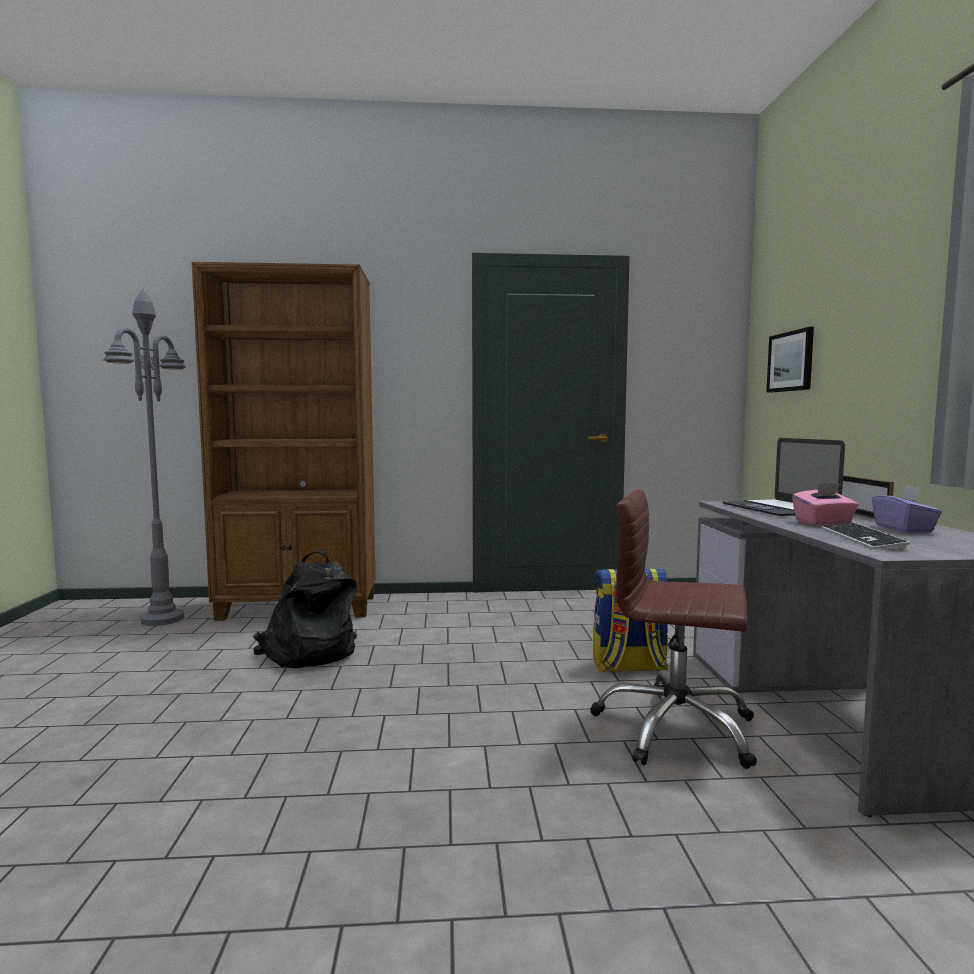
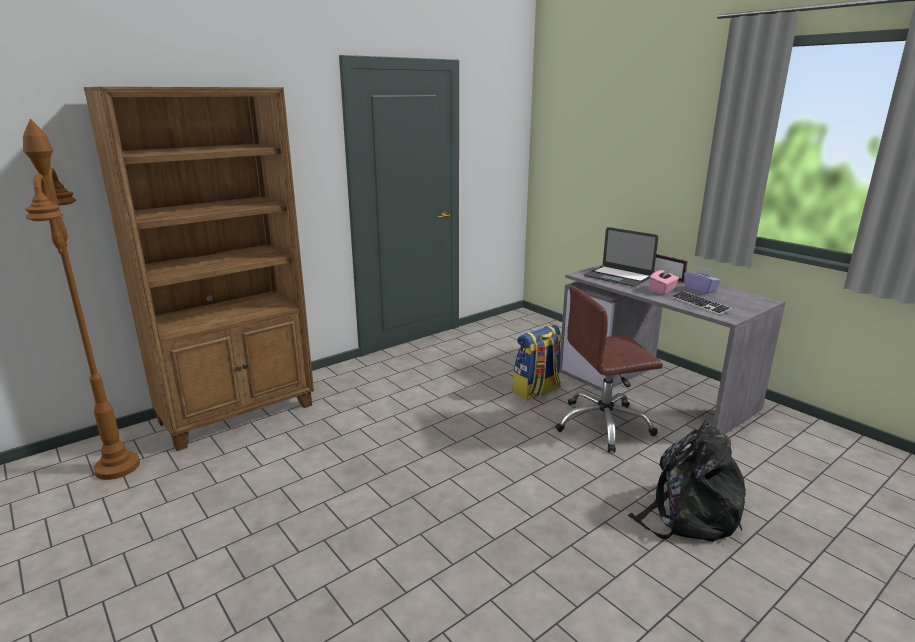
camera: 35 degrees left, 15 degrees up
(162, 619) = (117, 467): grey floor lamp -> brown floor lamp
(308, 653) = (320, 452): black backpack -> black backpack (688, 515)
(791, 361) = (575, 155): picture -> none

